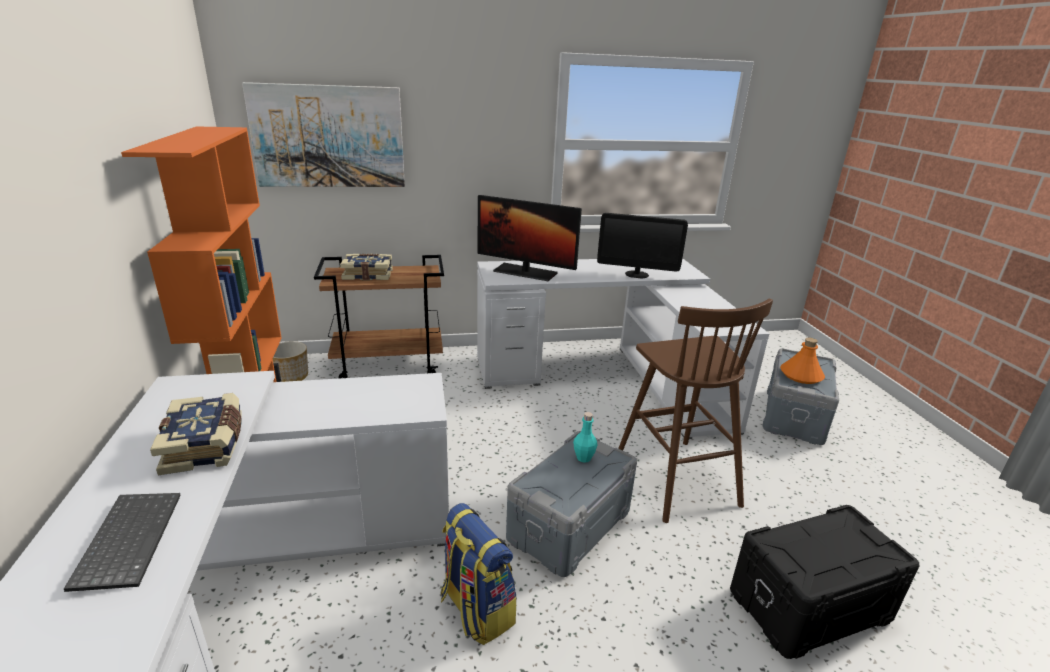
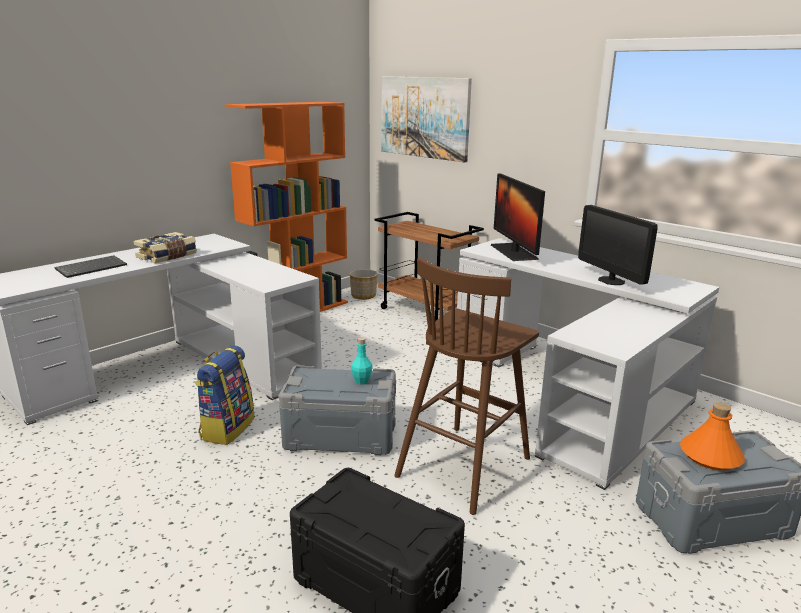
camera: 55 degrees right, 5 degrees down
(368, 274) = (419, 229): book -> none

